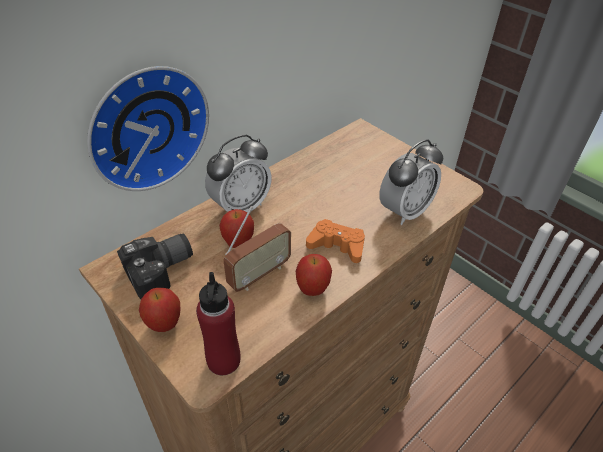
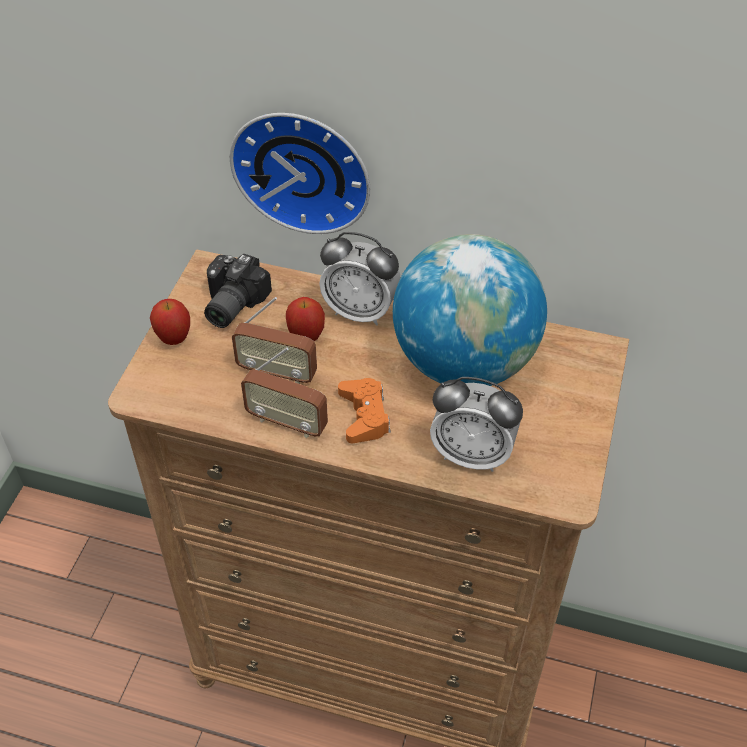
camera: 60 degrees right, 5 degrees up
(162, 273) = (229, 304): camera -> camera turned 90 degrees clockwise
(223, 360) = (162, 398): red bottle -> none
(312, 289) = (287, 422): apple -> radio
(327, 182) = (463, 362): none -> globe

